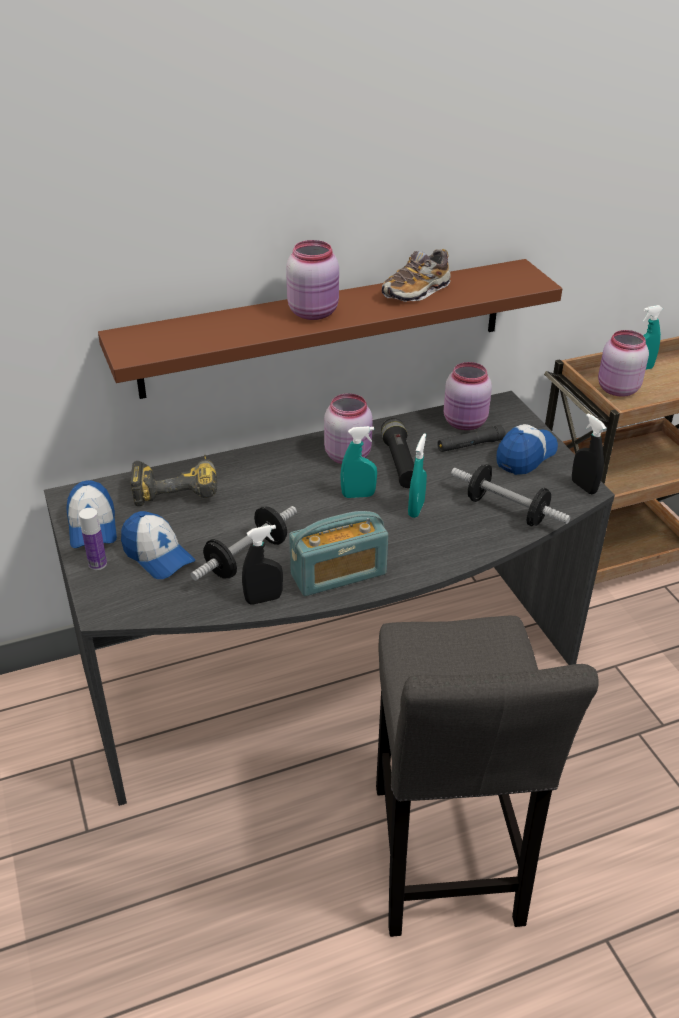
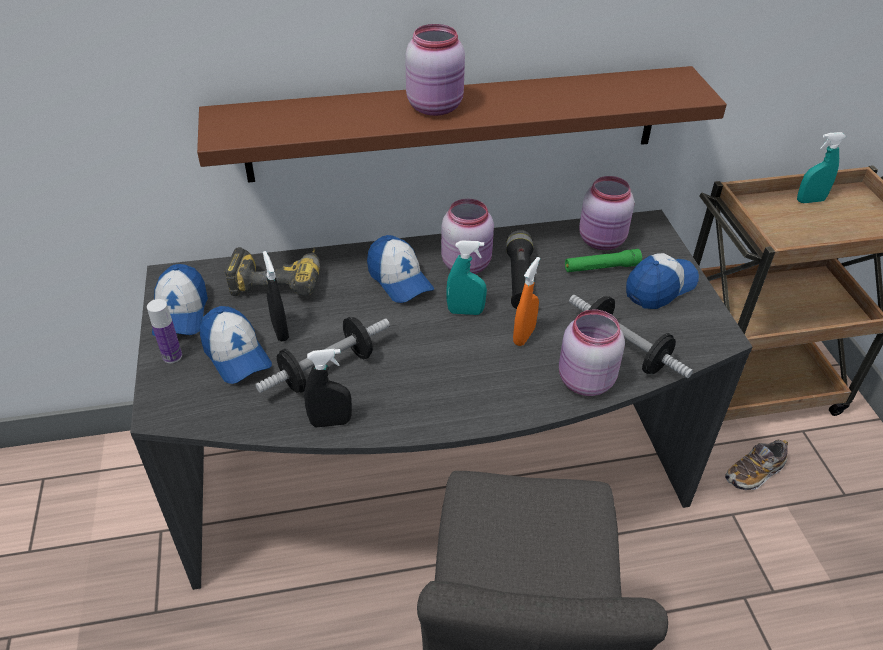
camera: 10 degrees right, 5 degrees up
(290, 475) = (399, 280): none -> cap
(338, 574) = (419, 403): radio -> none
(416, 291) = (557, 93): shoe -> shoe (754, 473)
(416, 509) = (524, 336): turquoise spray bottle -> orange spray bottle
(470, 445) = (601, 267): black flashlight -> green flashlight
(583, 487) = (718, 332): black spray bottle -> black spray bottle (280, 331)
(617, 389) = (778, 222): pink jar -> pink jar (584, 381)

